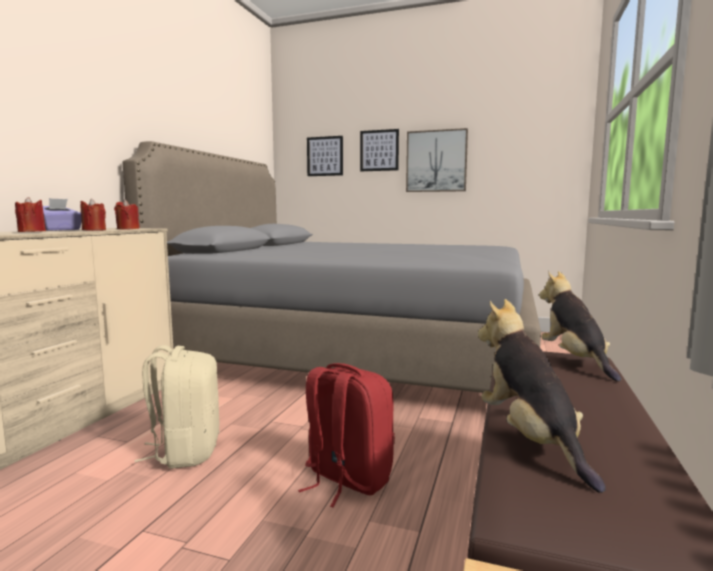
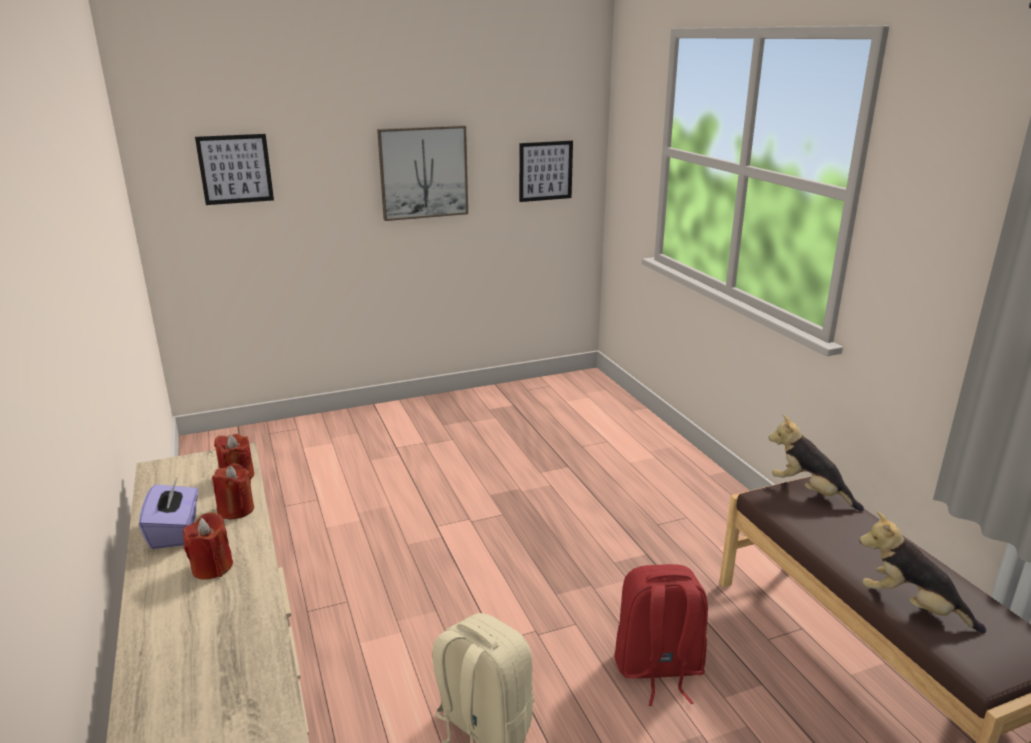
camera: 40 degrees left, 15 degrees up
(356, 352) = (422, 486): grey bed -> none
(379, 150) = (333, 158): picture -> picture (545, 171)

